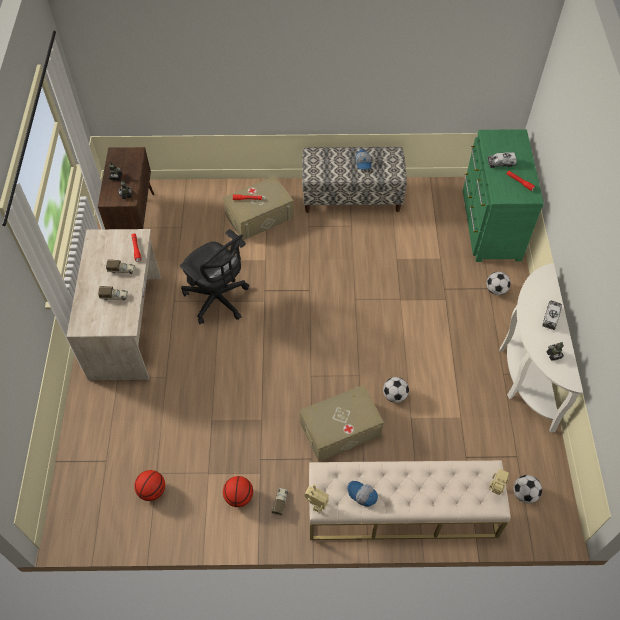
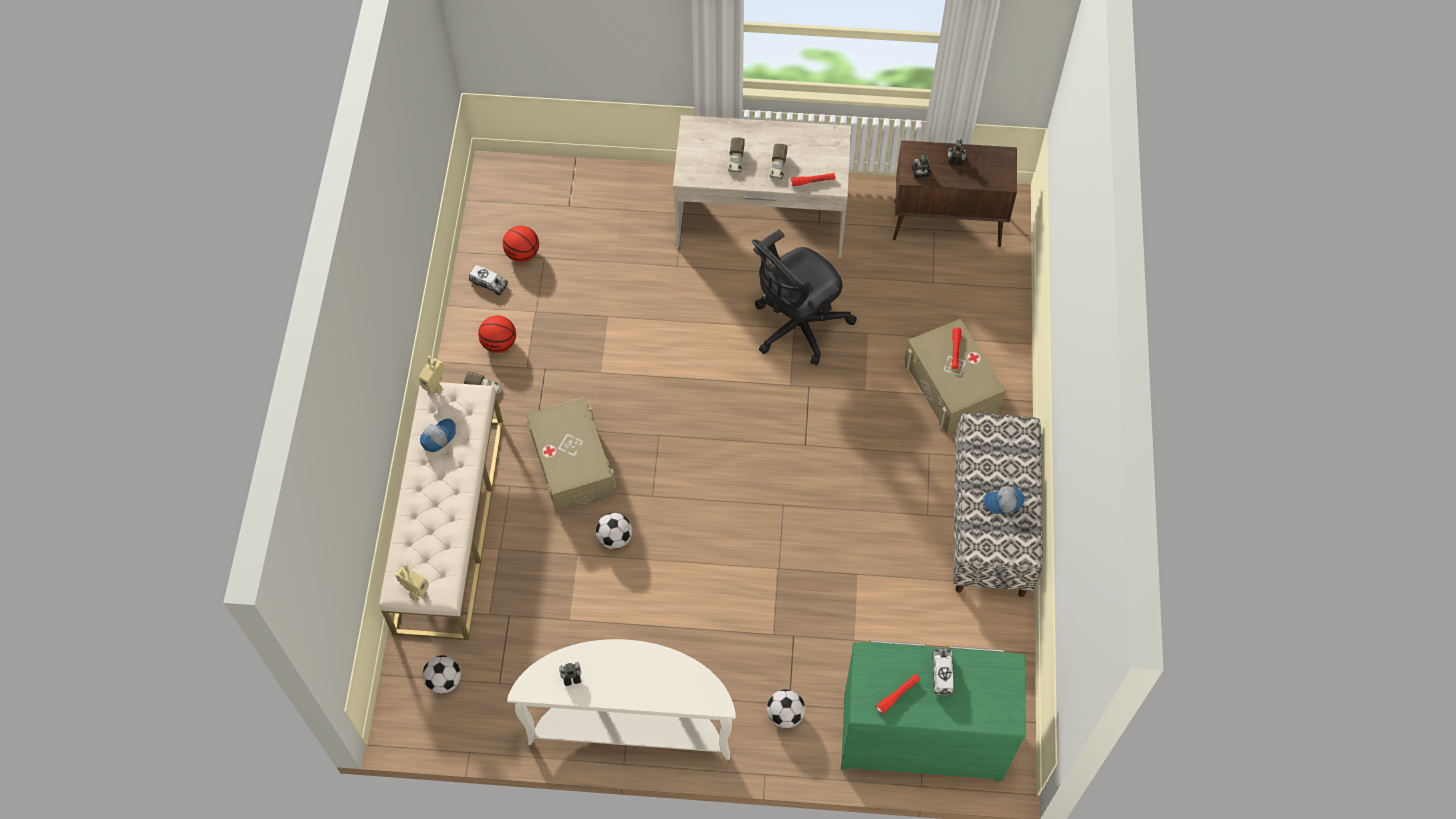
camera: 95 degrees right, 5 degrees up
(551, 317) = (635, 688): toy truck -> toy truck (489, 283)

